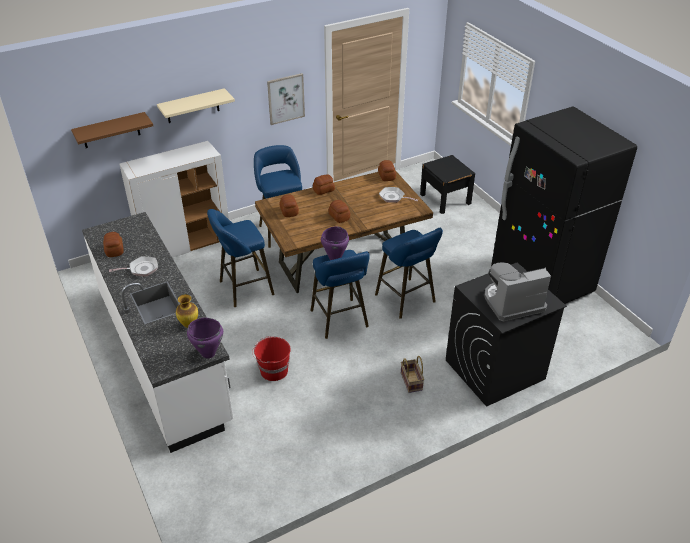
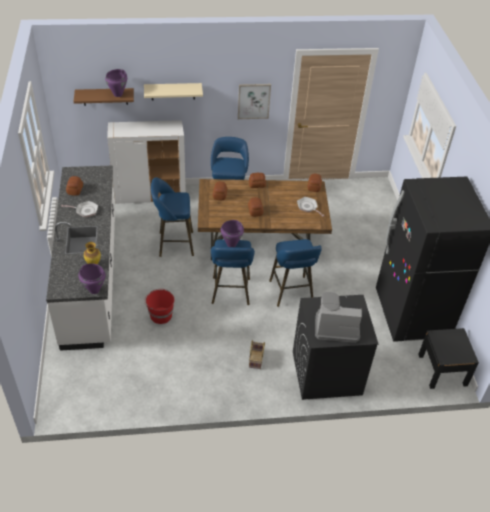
camera: 20 degrees right, 5 degrees up
(130, 122) = (118, 94): none -> purple cooking pot
(445, 199) = (375, 216): black nightstand -> black nightstand (442, 370)

